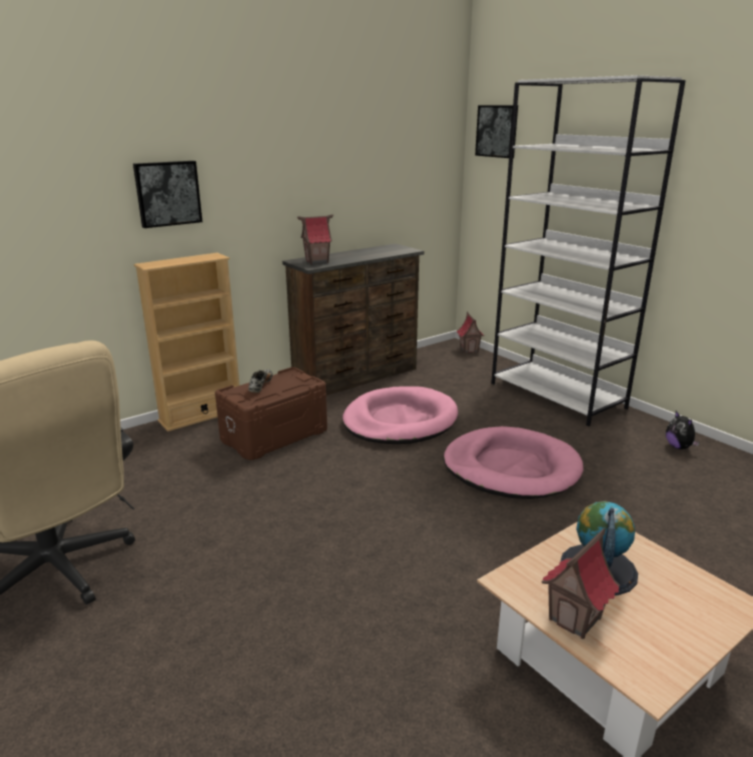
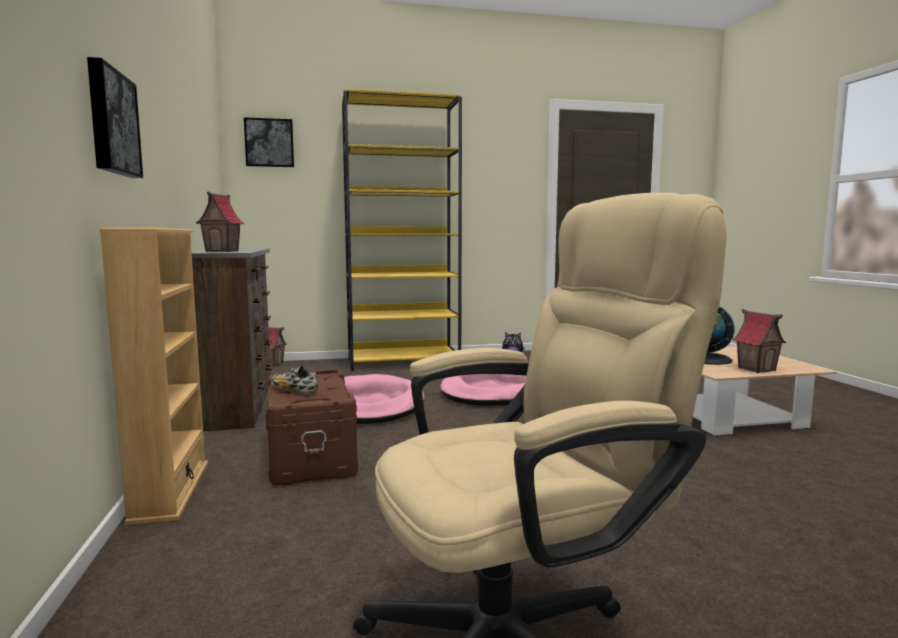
camera: 65 degrees left, 15 degrees down
(557, 395) = (404, 362): white bookcase -> yellow bookcase

